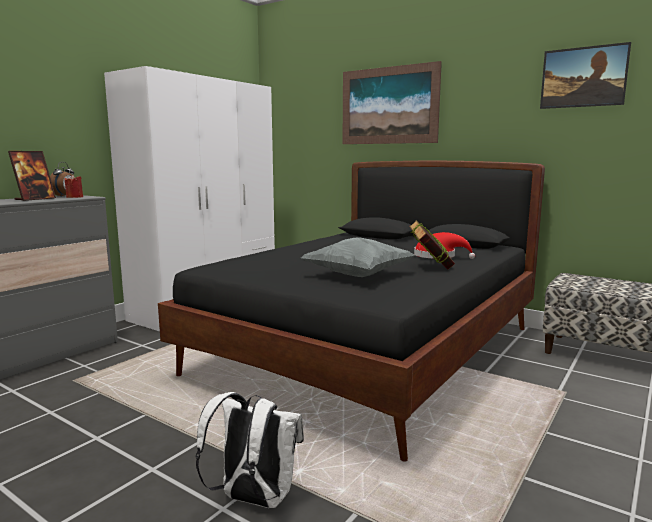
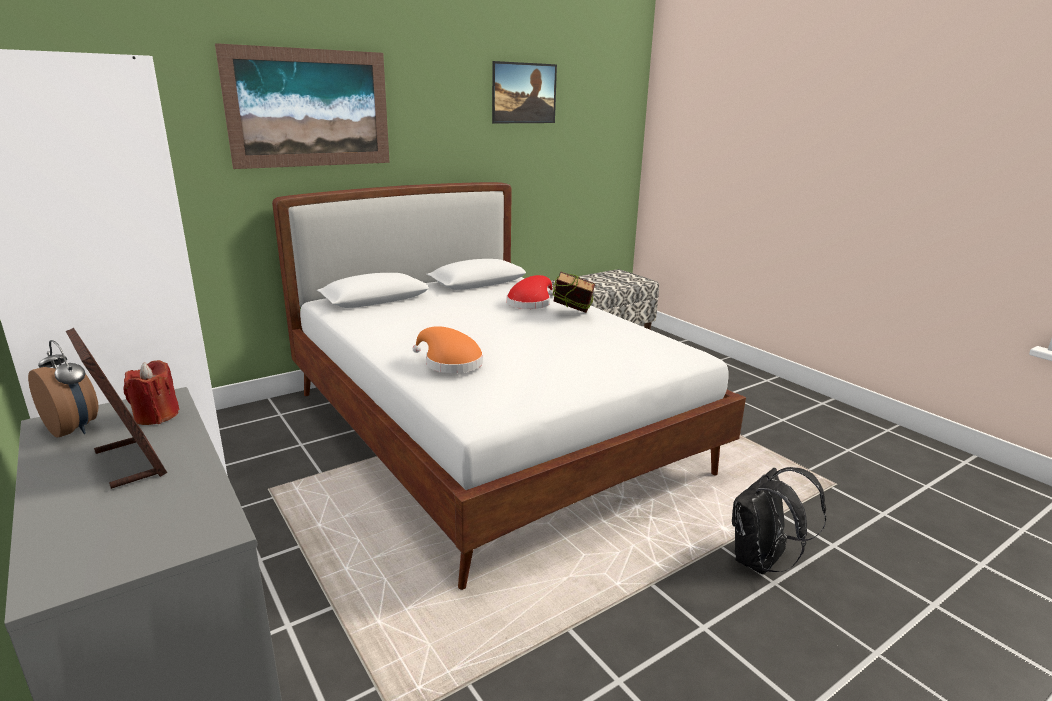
camera: 70 degrees left, 10 degrees up
(253, 499) = (761, 562): white backpack -> black backpack
(277, 253) = (450, 362): none -> orange hat
(357, 275) = (587, 347): grey pillow -> none
(371, 351) = (490, 432): black bed -> white bed

